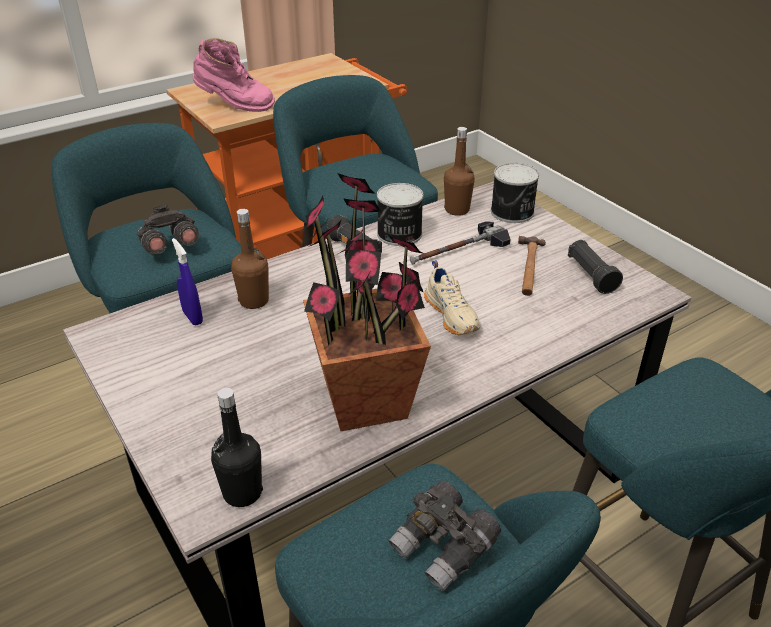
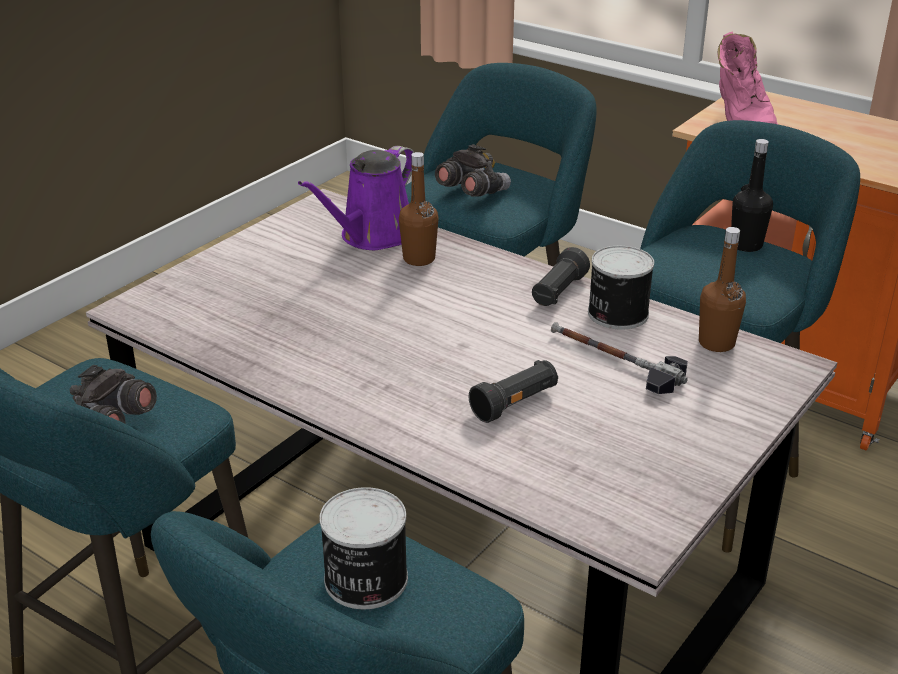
camera: 70 degrees right, 5 degrees down
(192, 317) = (373, 237): blue spray bottle -> purple watering can
(242, 493) = (153, 319): black bottle -> black bottle (746, 245)
(367, 402) = (292, 354): potted plant -> none
(452, 315) = (472, 379): beige shoe -> none
(513, 212) = (754, 388): can -> can (364, 580)
(528, 267) = (618, 420): hammer -> none
(591, 275) = (640, 476): black flashlight -> black flashlight (515, 404)

